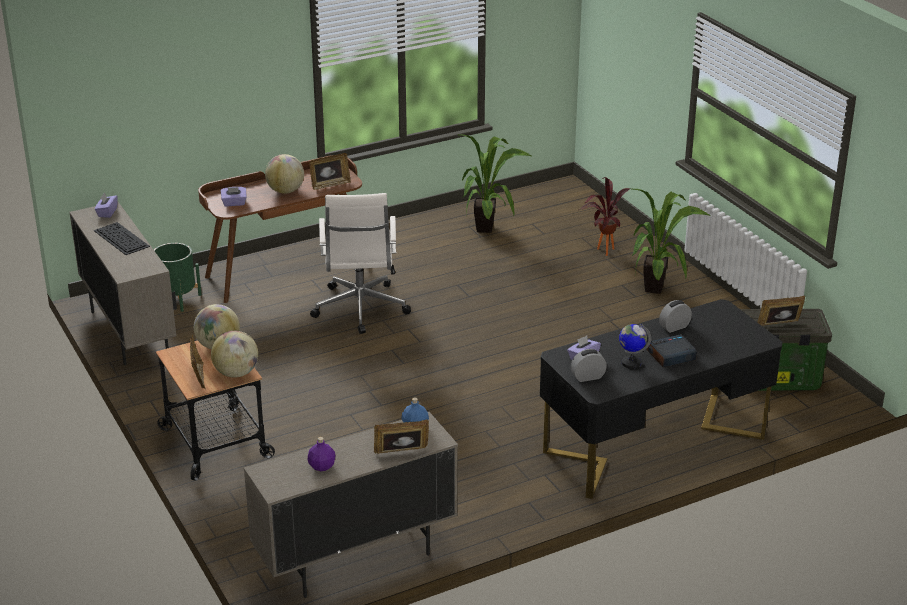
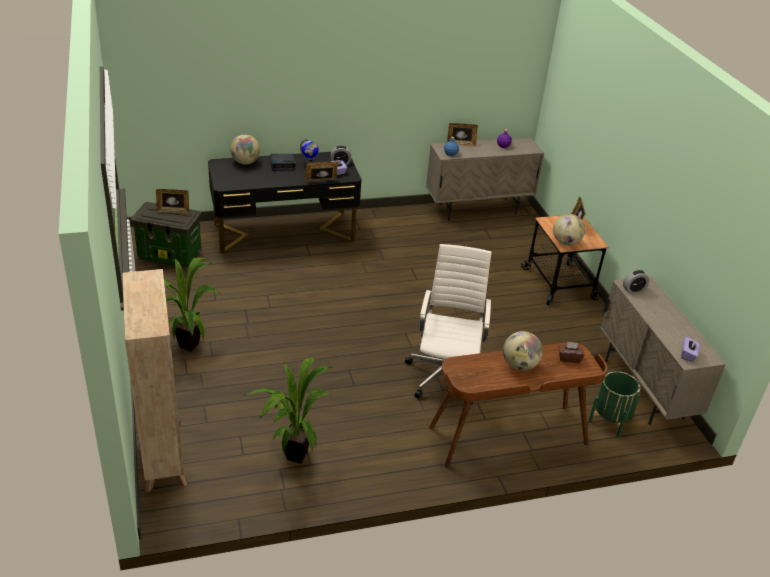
camera: 170 degrees left, 5 degrees up
(120, 238) = (664, 321): keyboard -> none
(234, 203) = (569, 358): purple tissue box -> brown tissue box
(236, 373) = (551, 222): globe -> globe (245, 162)
(330, 185) = (474, 366): picture frame -> picture frame (321, 182)
(600, 214) = (163, 453): none -> beige bookcase
(601, 250) = (200, 400): potted plant -> none
(674, 327) = (265, 179): alarm clock -> alarm clock (633, 289)

